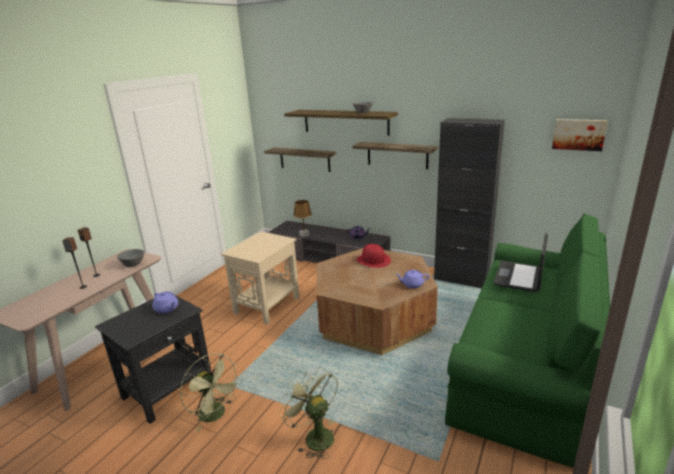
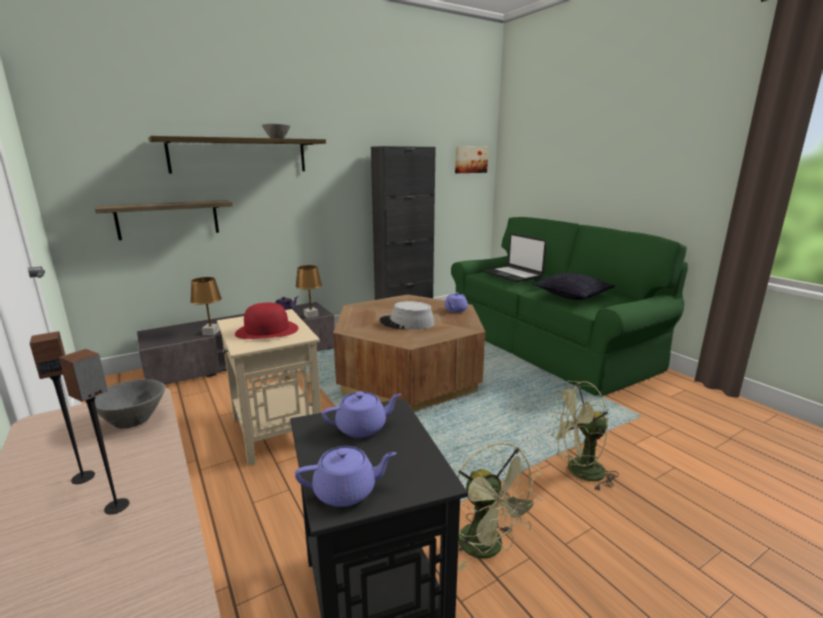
camera: 60 degrees left, 5 degrees down
(118, 323) = (346, 491): none -> purple teapot
(216, 415) = (488, 548): green fan -> green fan turned 75 degrees clockwise
(360, 277) = (407, 323): none -> grey hat
(363, 245) = (311, 316): none -> brown table lamp
(373, 260) = (380, 310): red hat -> red hat (267, 330)
(397, 155) = (316, 195): shelf -> none
(498, 321) = (572, 295): none -> pillow

